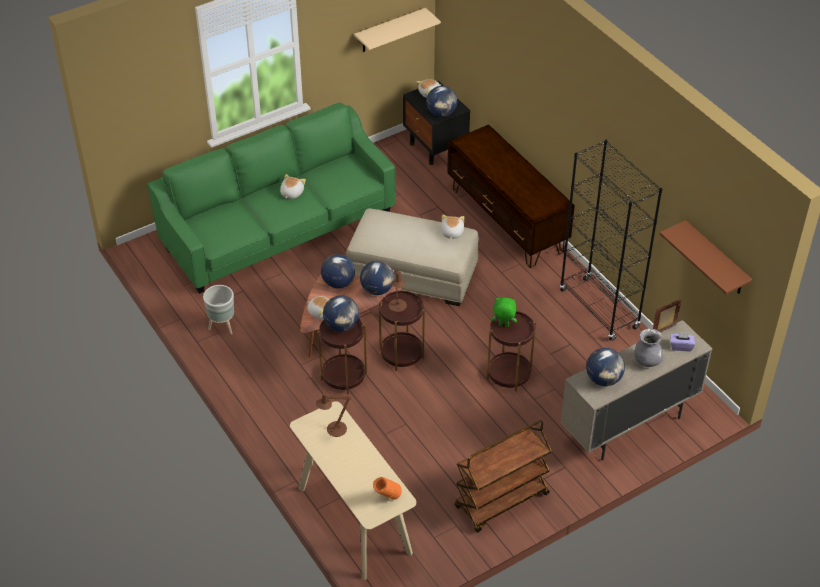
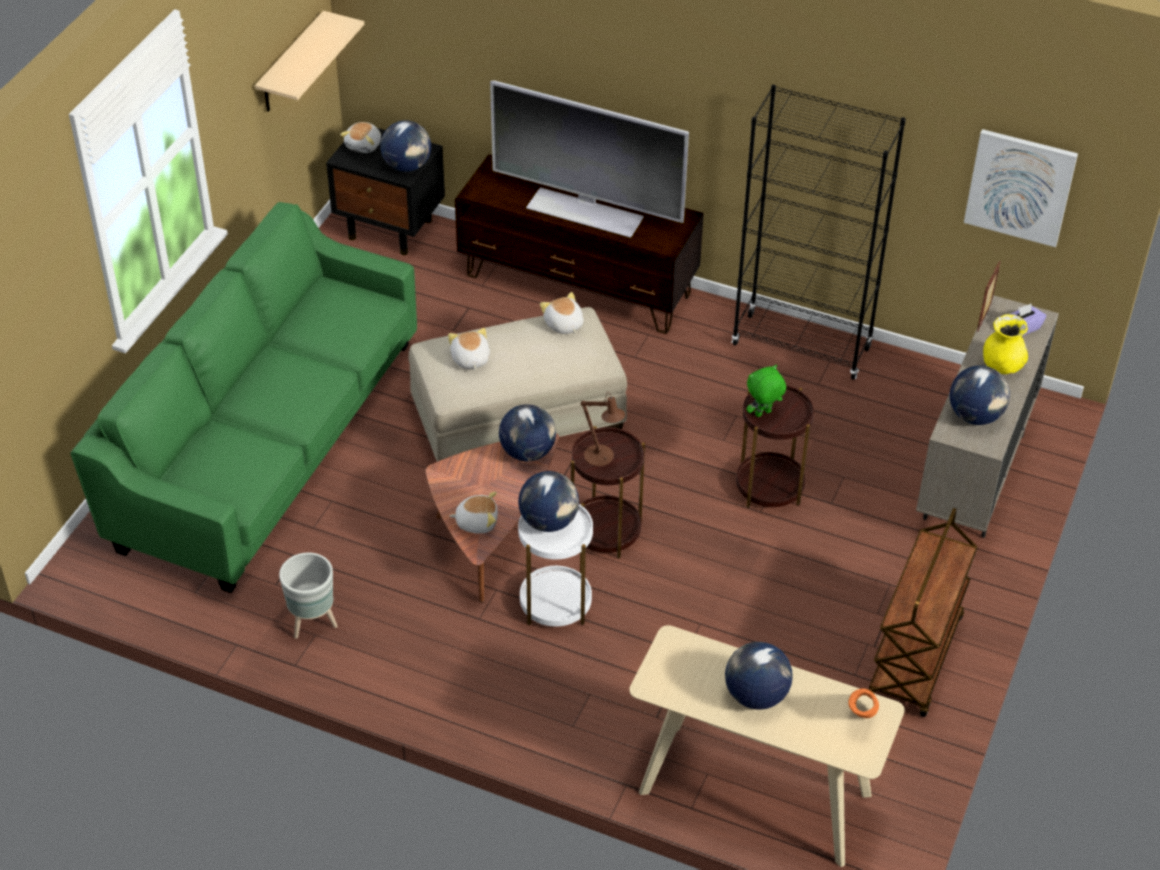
camera: 35 degrees left, 0 degrees up
(291, 193) = (285, 372): plush toy -> plush toy (470, 359)
(334, 430) = (700, 668): brown table lamp -> none
(338, 283) = (463, 469): globe -> globe (756, 695)
(343, 376) = (555, 603): brown side table -> white side table
(510, 176) = (585, 211): none -> television
(647, 361) = (1001, 366): grey vase -> yellow vase
(716, 259) = (1020, 186): brown shelf -> picture

